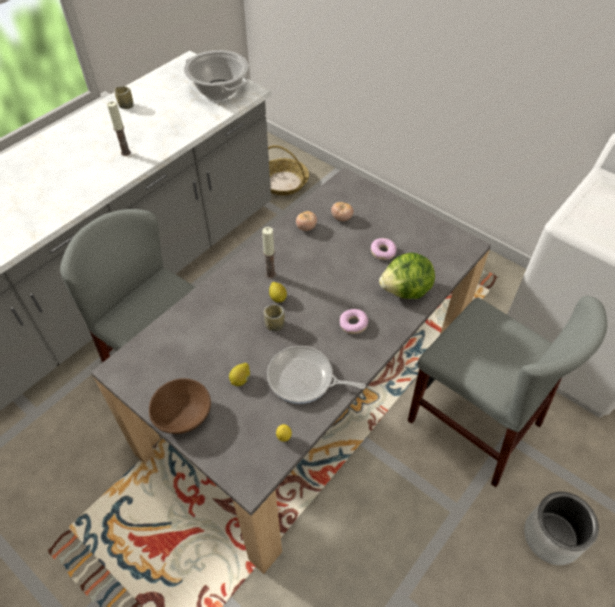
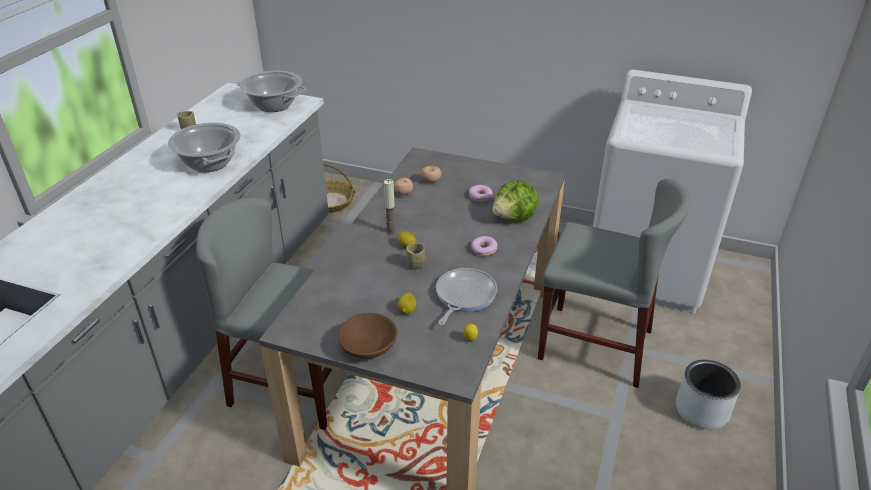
camera: 20 degrees left, 15 degrees down
(126, 153) = (210, 163): candle -> cooking pot
(304, 379) = (464, 296): frying pan -> frying pan turned 120 degrees clockwise

